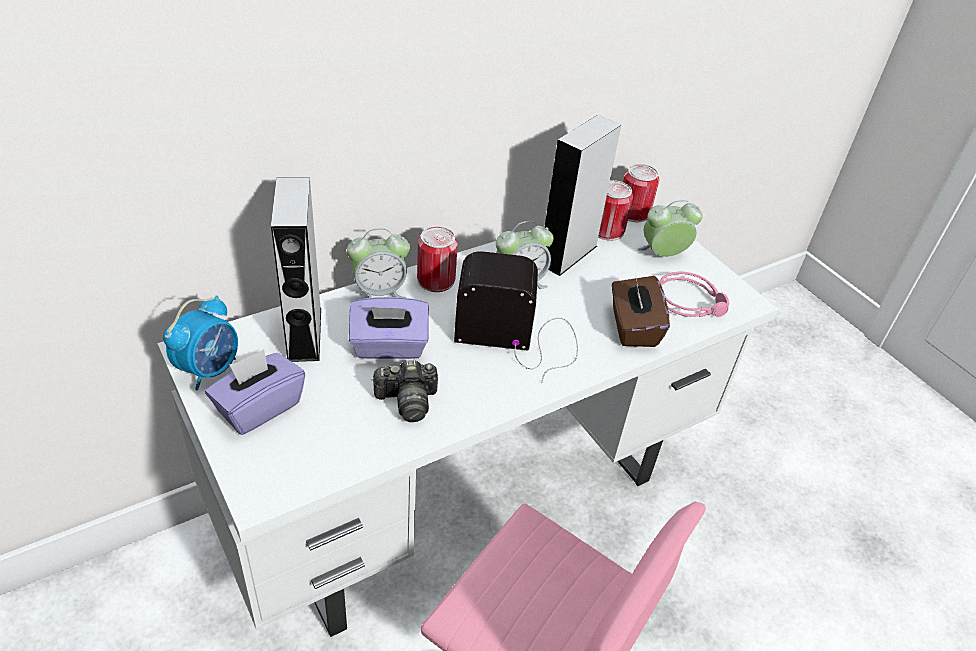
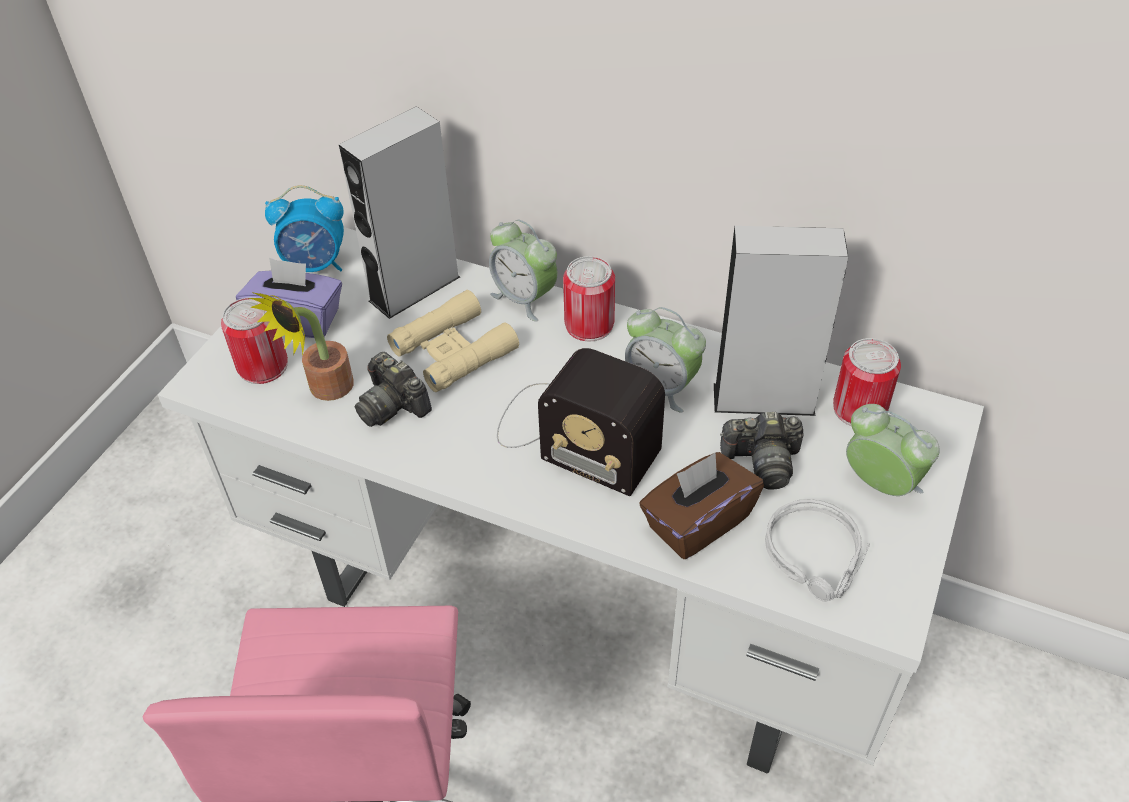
camera: 60 degrees right, 5 degrees up
(352, 428) = (324, 390): none -> potted plant
(389, 347) = (453, 350): purple tissue box -> beige binoculars
(520, 336) = (572, 434): radio -> radio turned 150 degrees clockwise
(612, 281) = (762, 461): none -> camera
(633, 212) = (932, 414): can -> can (263, 366)
(691, 301) = (817, 556): pink headphones -> grey headphones

